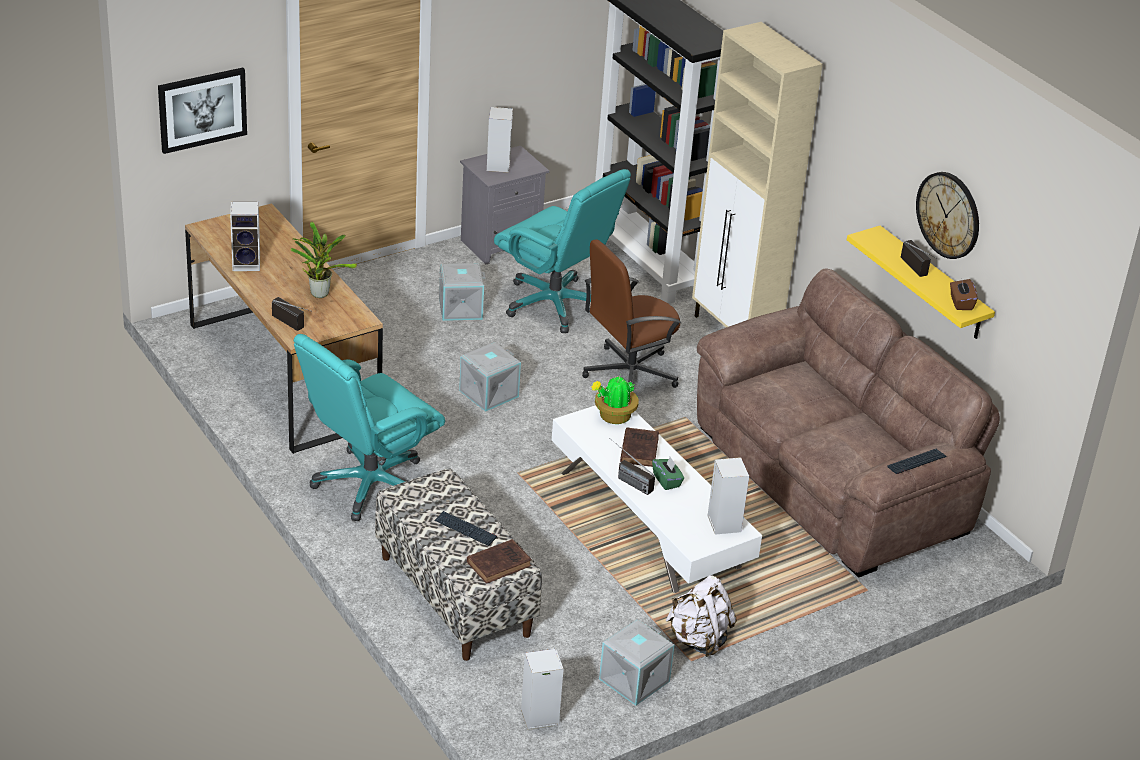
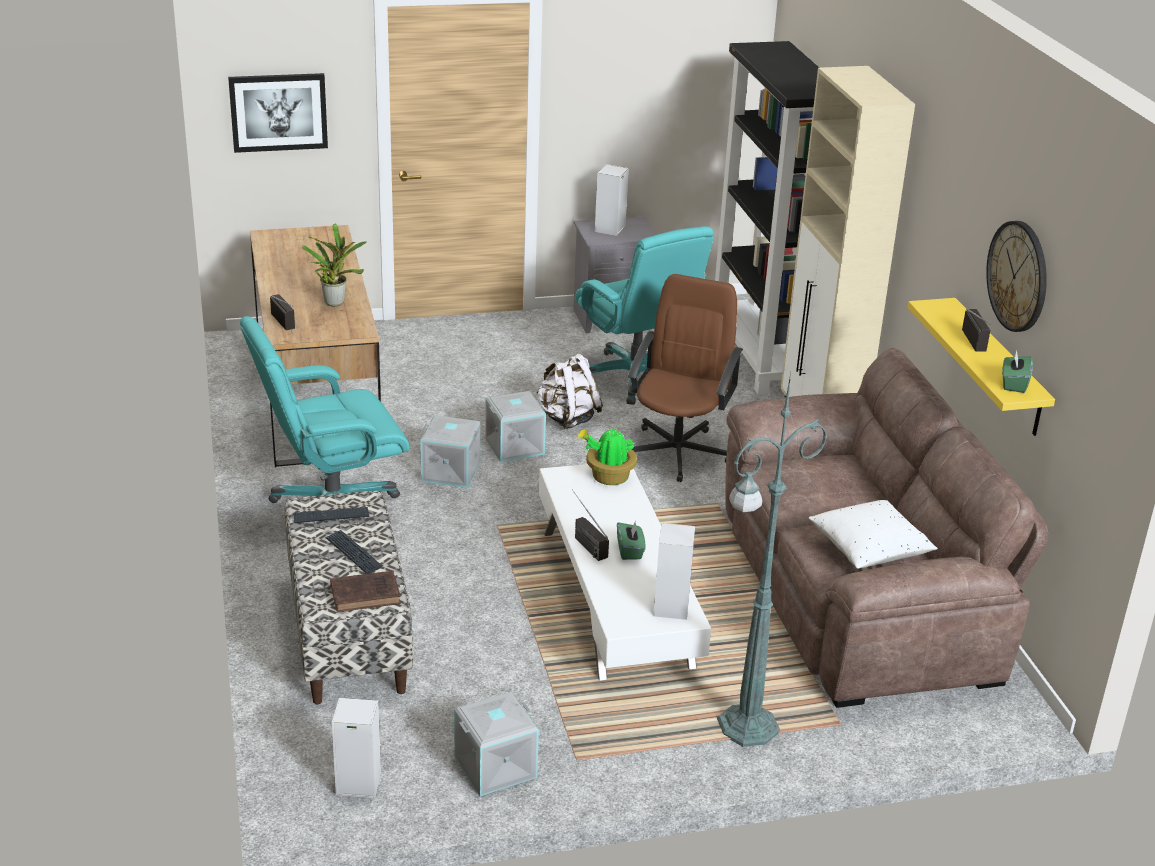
camera: 20 degrees right, 5 degrees down
(247, 264) = (283, 268): speaker -> none
(461, 308) = (535, 366): grey storage box -> grey storage box (451, 471)
(628, 373) = (678, 452): brown office chair -> brown office chair turned 120 degrees clockwise
(639, 449) = (618, 513): brown book -> none
(698, 640) = (599, 738): white backpack -> white backpack (567, 419)
(800, 607) = (744, 727): none -> green floor lamp
(859, 447) = (869, 550): none -> white pillow
(916, 462) = (919, 571): keyboard -> keyboard (331, 516)
(960, 303) = (1014, 384): brown tissue box -> green tissue box

